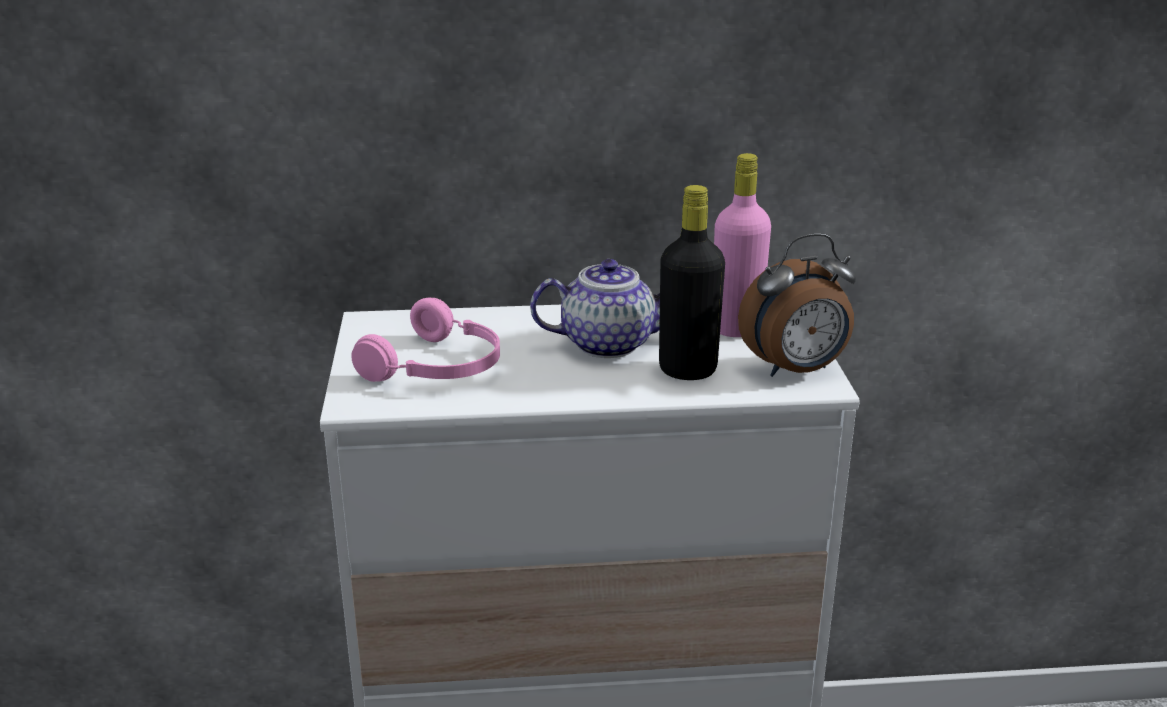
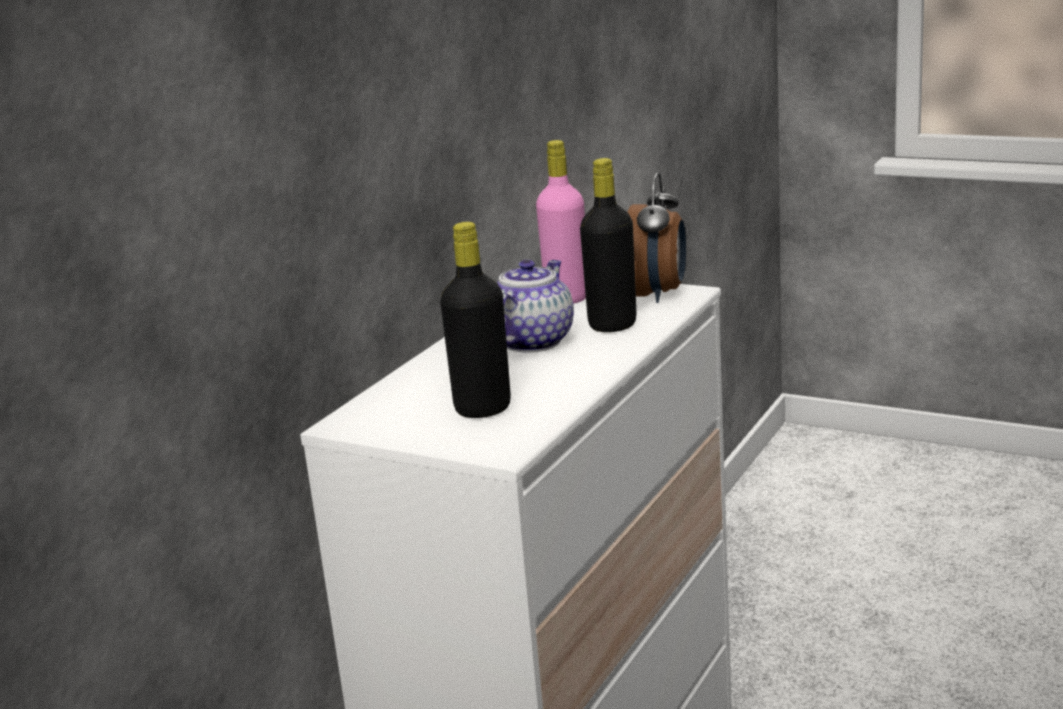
camera: 55 degrees left, 5 degrees down
(438, 367) = (482, 408): pink headphones -> black bottle

